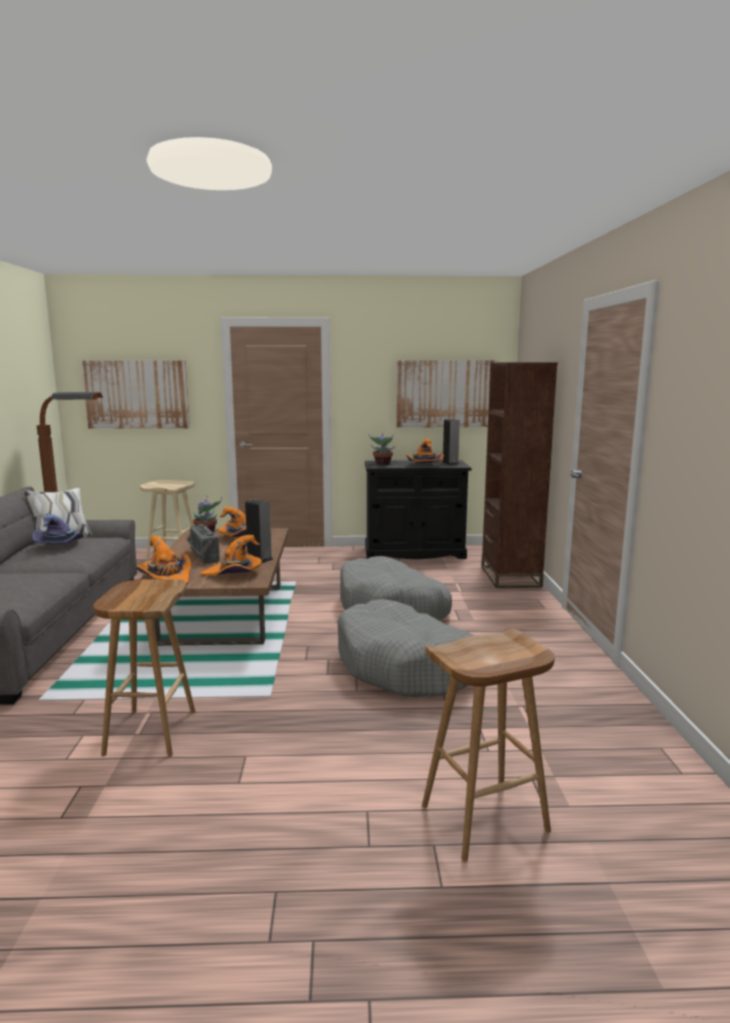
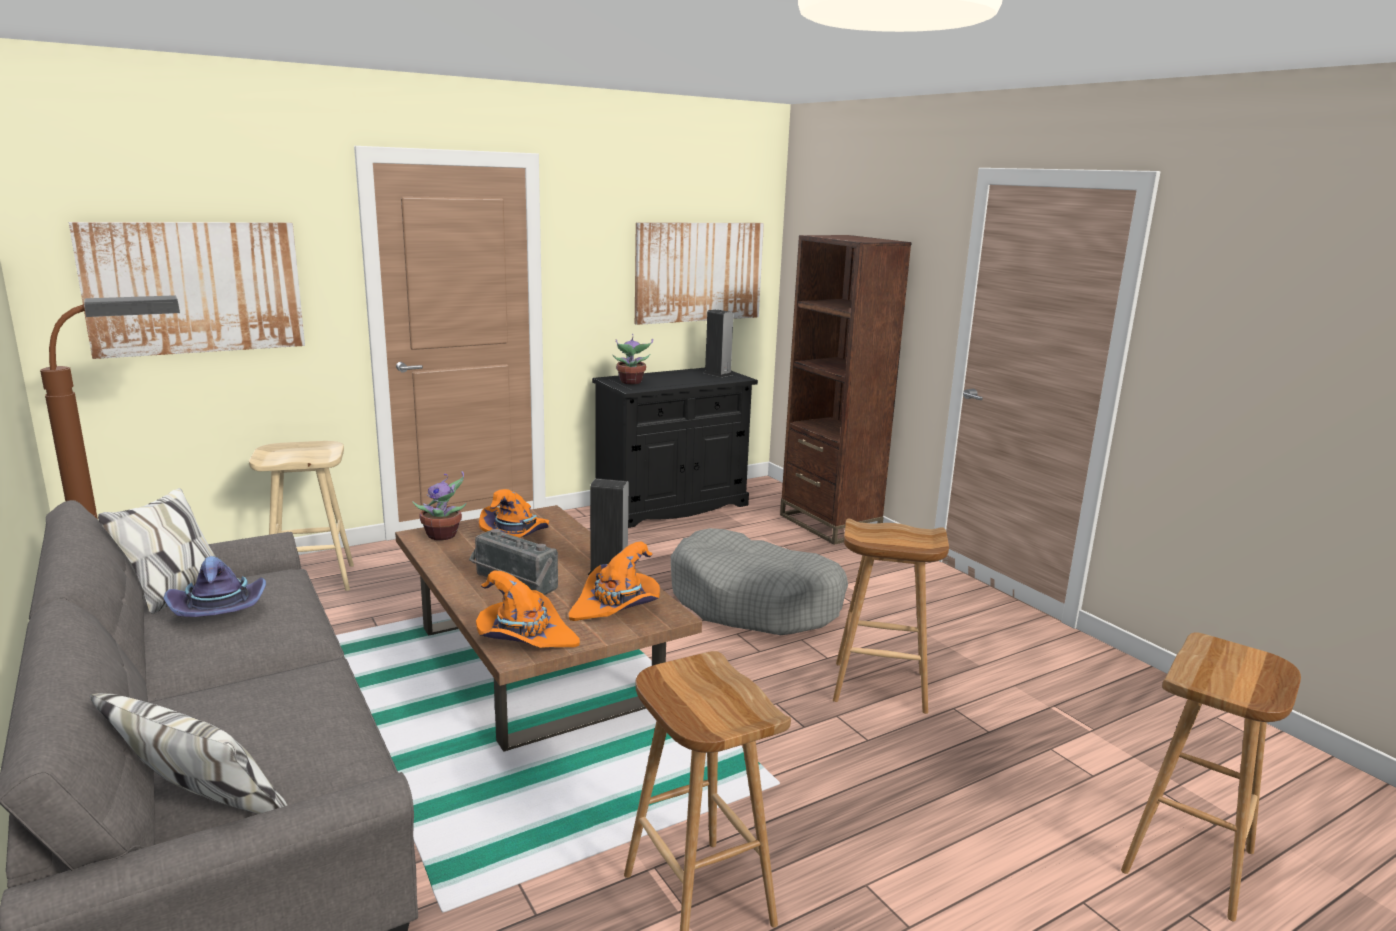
camera: 30 degrees left, 5 degrees up
(406, 666) = (878, 687): grey dog bed -> brown stool
(423, 465) = (692, 381): orange hat -> none

